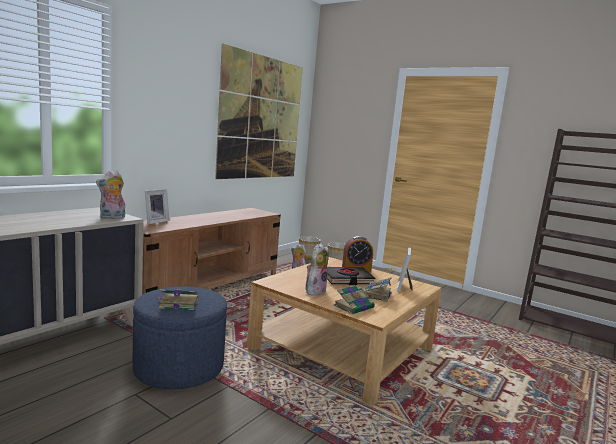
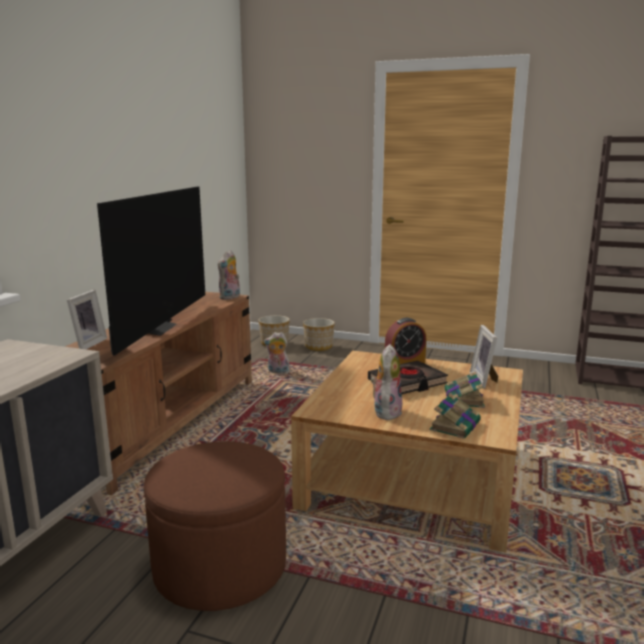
camera: 15 degrees left, 5 degrees up
(112, 217) = (49, 358): plush toy -> plush toy (230, 297)
(177, 303) = (218, 478): book -> none
(179, 367) = (220, 566): blue ottoman -> brown ottoman
(203, 221) = (156, 328): none -> television
(262, 118) = (188, 153): picture -> none

